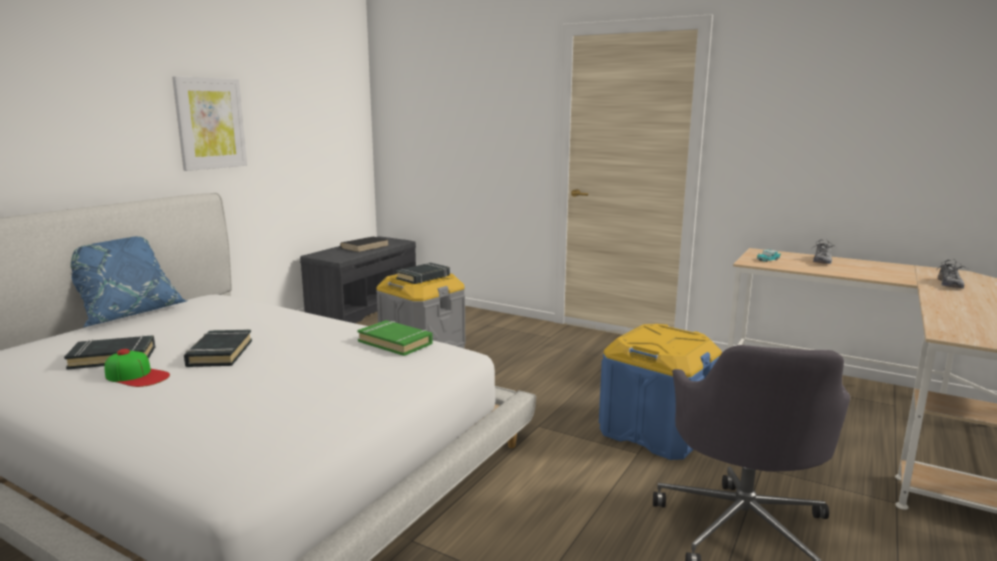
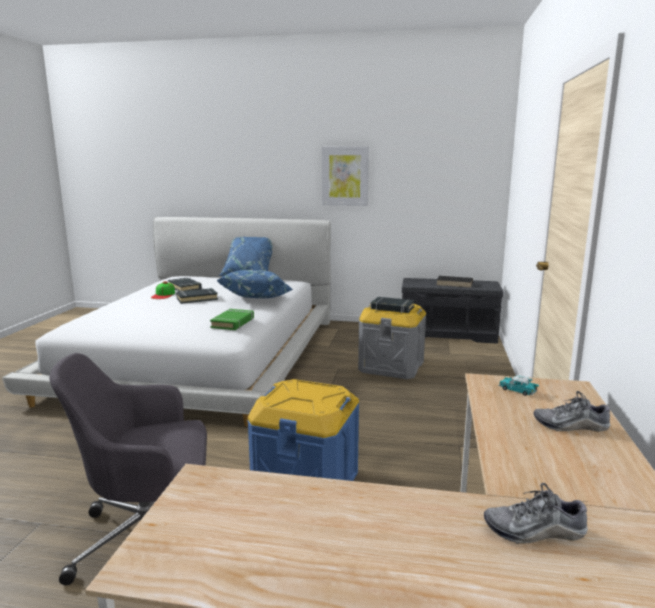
camera: 70 degrees right, 0 degrees up
(289, 321) = (257, 299): none -> blue pillow

